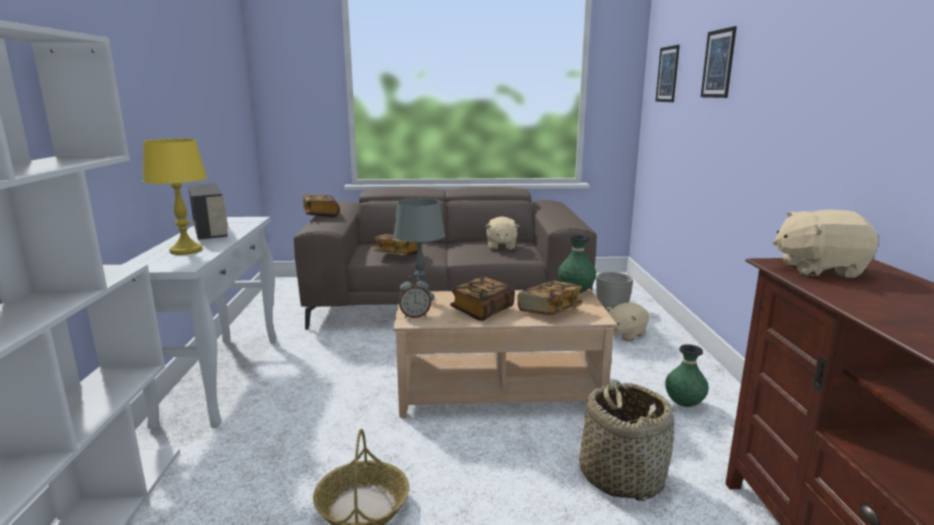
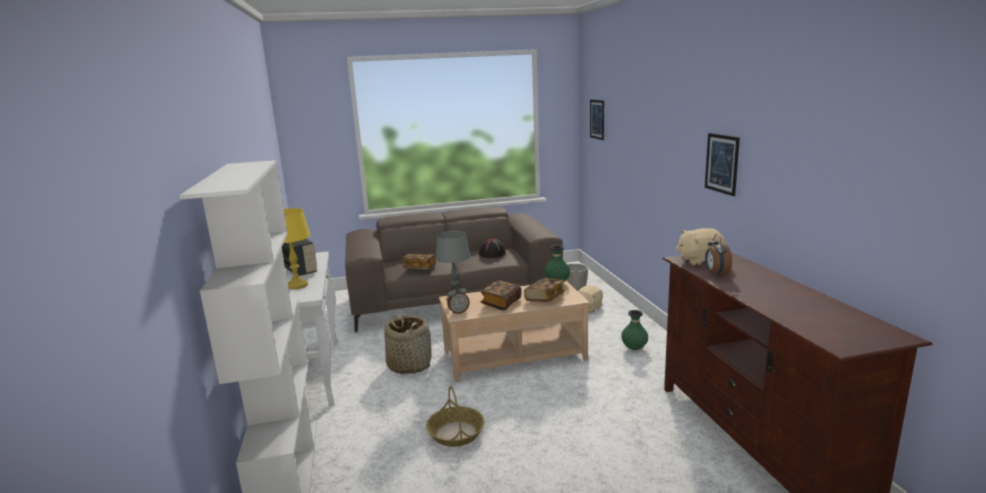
camera: 10 degrees left, 0 degrees up
(321, 214) = (354, 243): book -> none
(501, 246) = (492, 254): beige plush toy -> black hat
(621, 475) = (604, 394): basket -> basket (409, 365)
(718, 64) = (632, 120): picture -> picture (721, 163)
(853, 294) = (716, 274): none -> alarm clock

